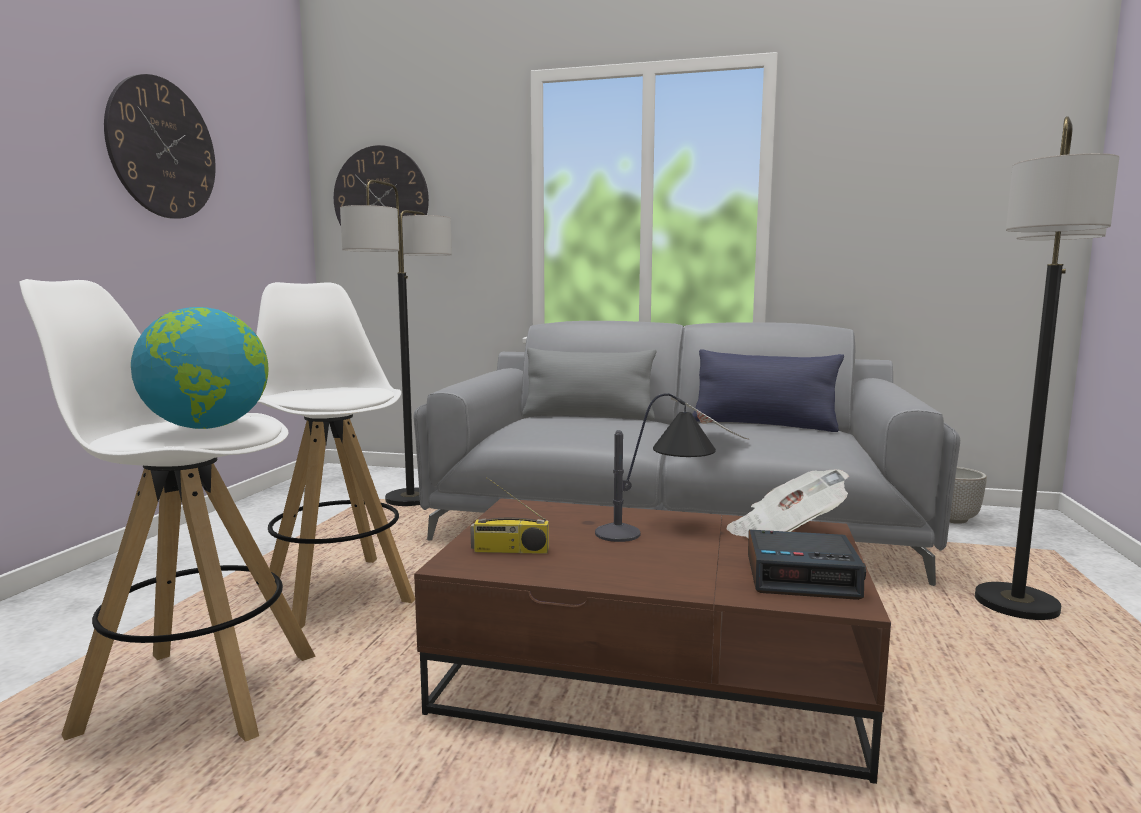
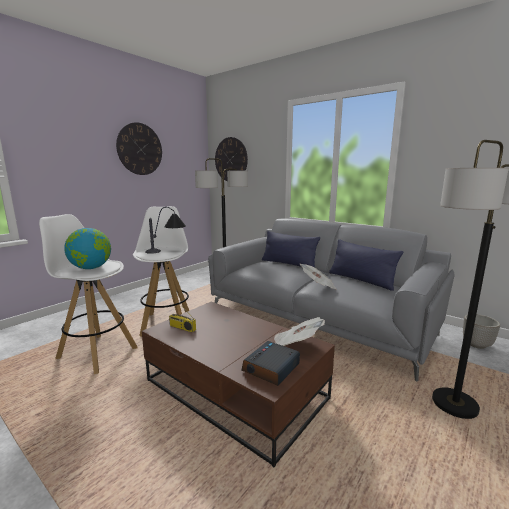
camera: 25 degrees right, 5 degrees up
(588, 416) = (288, 264): grey pillow -> blue pillow
(658, 527) = (249, 328): table lamp -> table lamp (168, 251)
(802, 576) = (271, 368): alarm clock -> alarm clock turned 90 degrees clockwise

